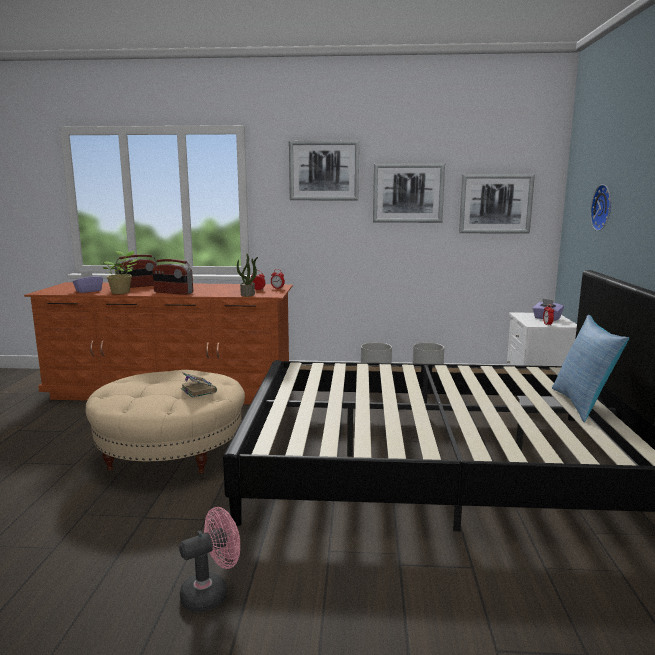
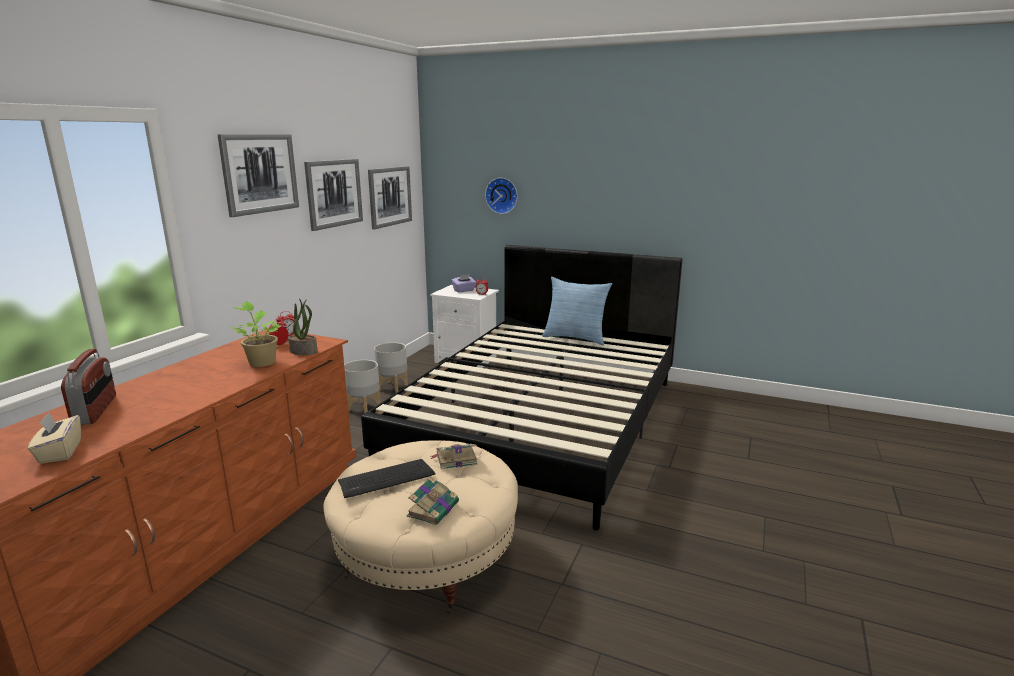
camera: 70 degrees left, 5 degrees up
(88, 291) = (59, 452): purple tissue box -> beige tissue box
(121, 292) = (135, 424): potted plant -> potted plant (261, 362)
(123, 396) = (434, 509): none -> book
(162, 377) = (386, 479): none -> keyboard
(173, 293) = (213, 388): radio -> none
(211, 593) = (689, 550): pink fan -> none

